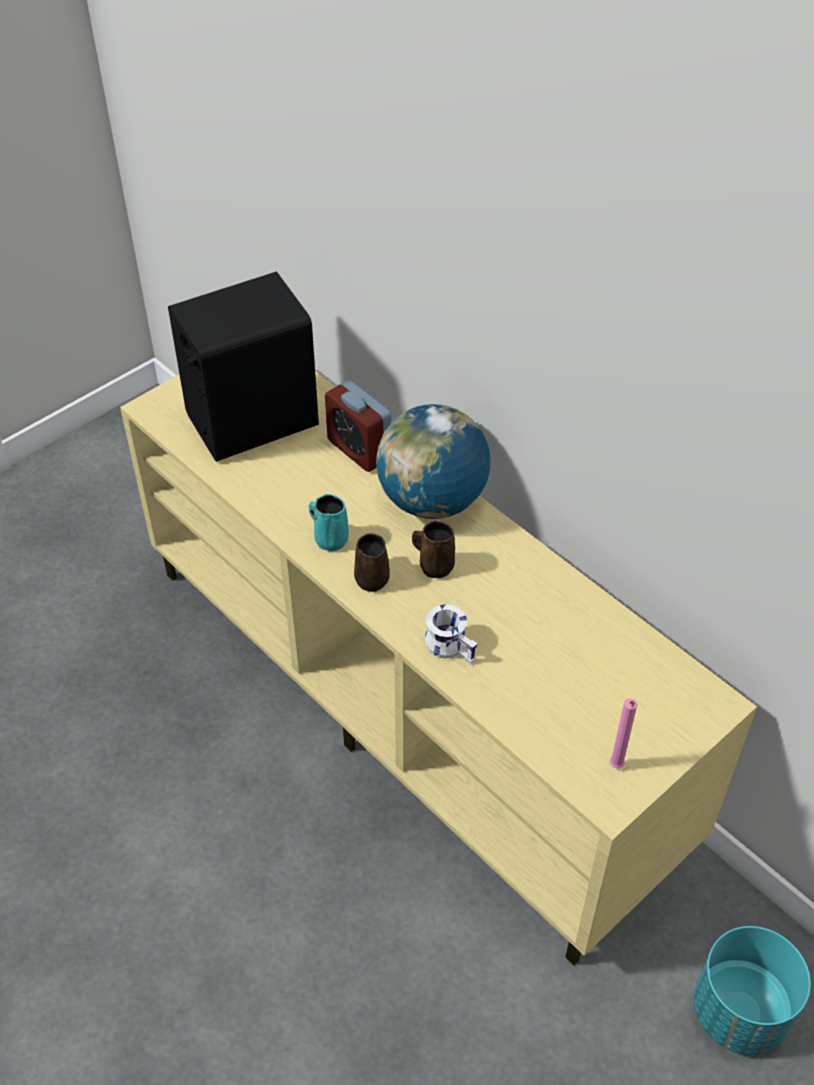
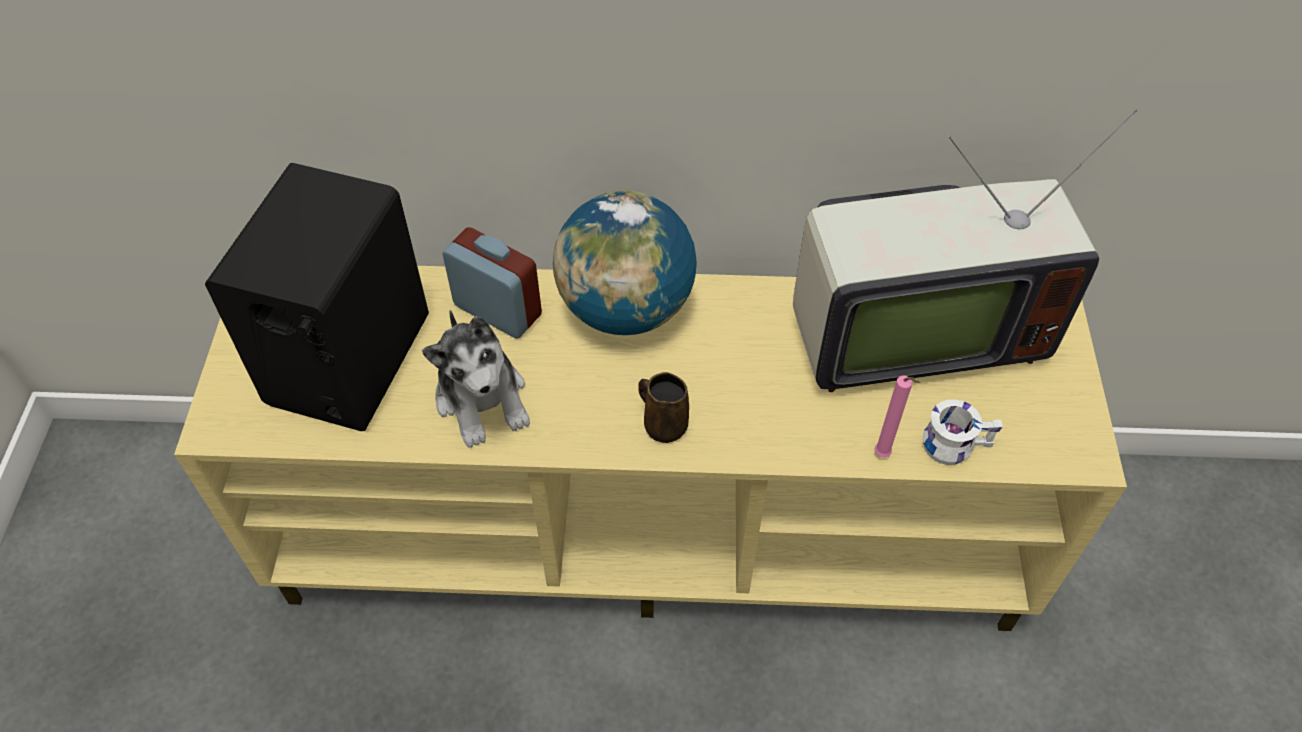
camera: 45 degrees left, 5 degrees up
(294, 490) = (482, 398): none -> plush toy
(330, 539) = (578, 419): turquoise mug -> none
(359, 450) = (497, 310): alarm clock -> alarm clock turned 150 degrees counterclockwise
(434, 566) = (703, 368): brown mug -> none
(452, 645) = (808, 428): white mug -> white mug (954, 441)
(592, 643) = (910, 332): none -> television
(616, 767) = (1055, 423): pink candle -> pink candle (883, 456)
(740, 1011) = (1142, 554): turquoise planter -> none

